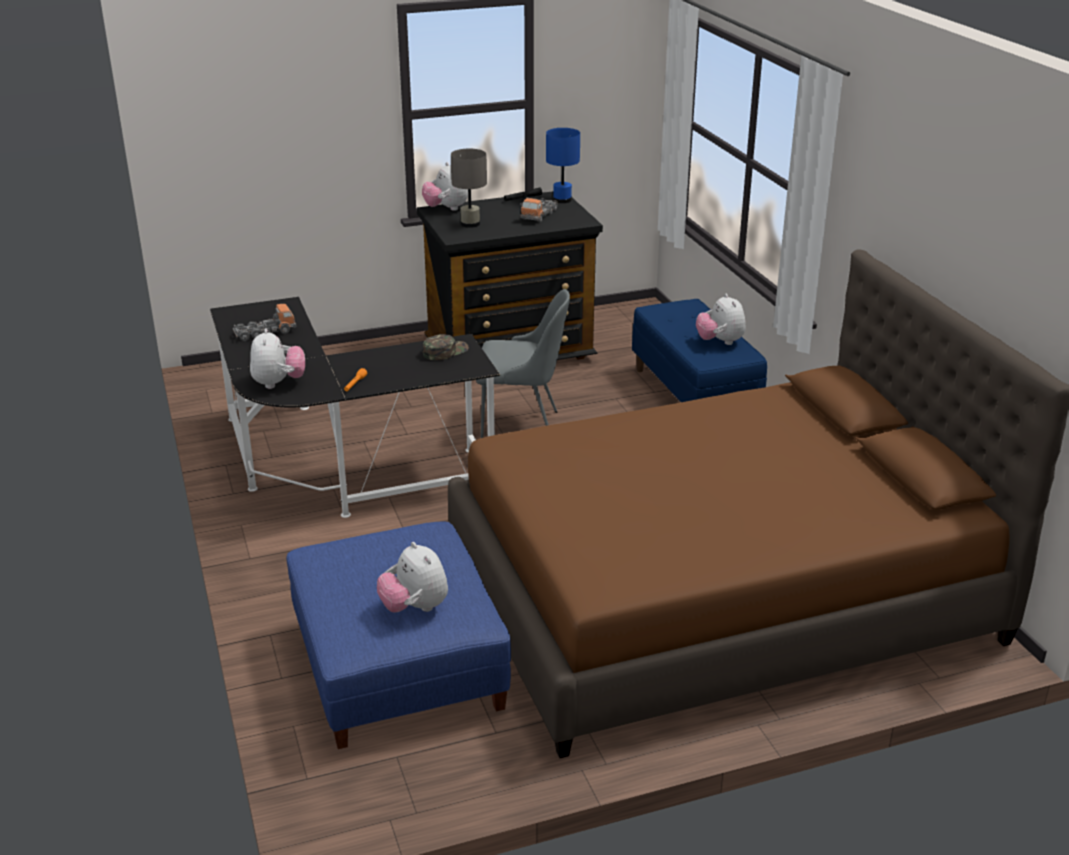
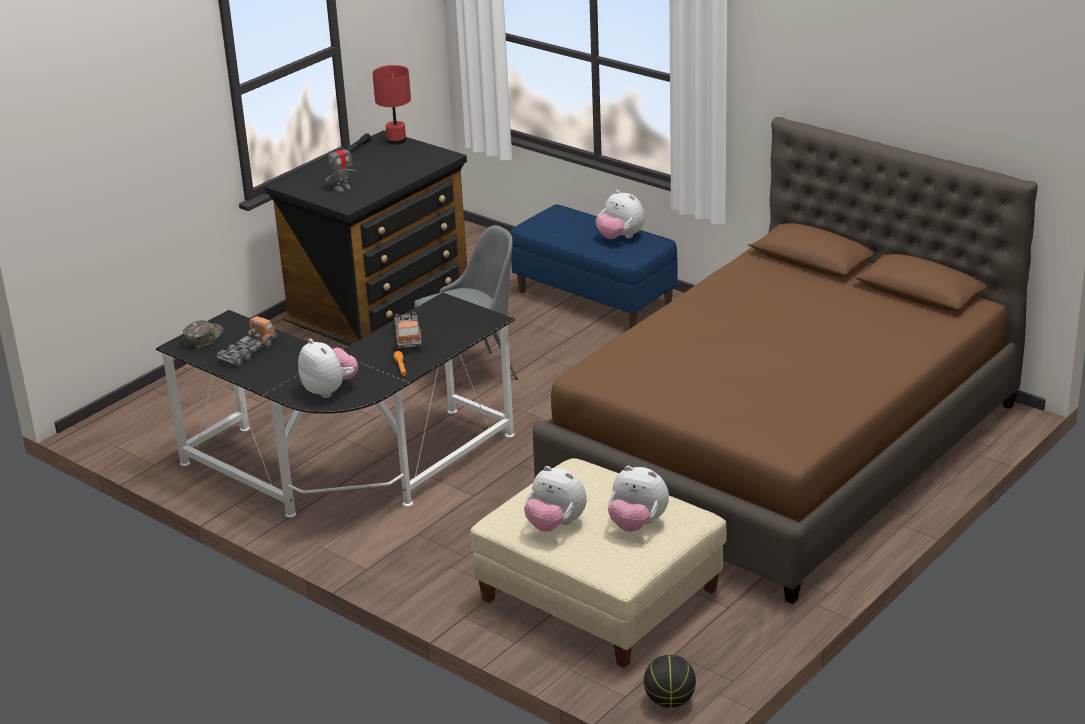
camera: 30 degrees left, 0 degrees up
(337, 804) = (669, 701): none -> basketball
(399, 667) = (600, 596): blue ottoman -> beige ottoman
(445, 351) = (441, 315): green cap -> green cap (203, 338)
(446, 209) = (297, 179): plush toy -> plush toy (555, 525)
(470, 224) = (342, 188): grey table lamp -> toy robot
(539, 215) = (396, 161): toy truck -> toy truck (408, 337)
(562, 200) = (396, 140): blue table lamp -> red table lamp

